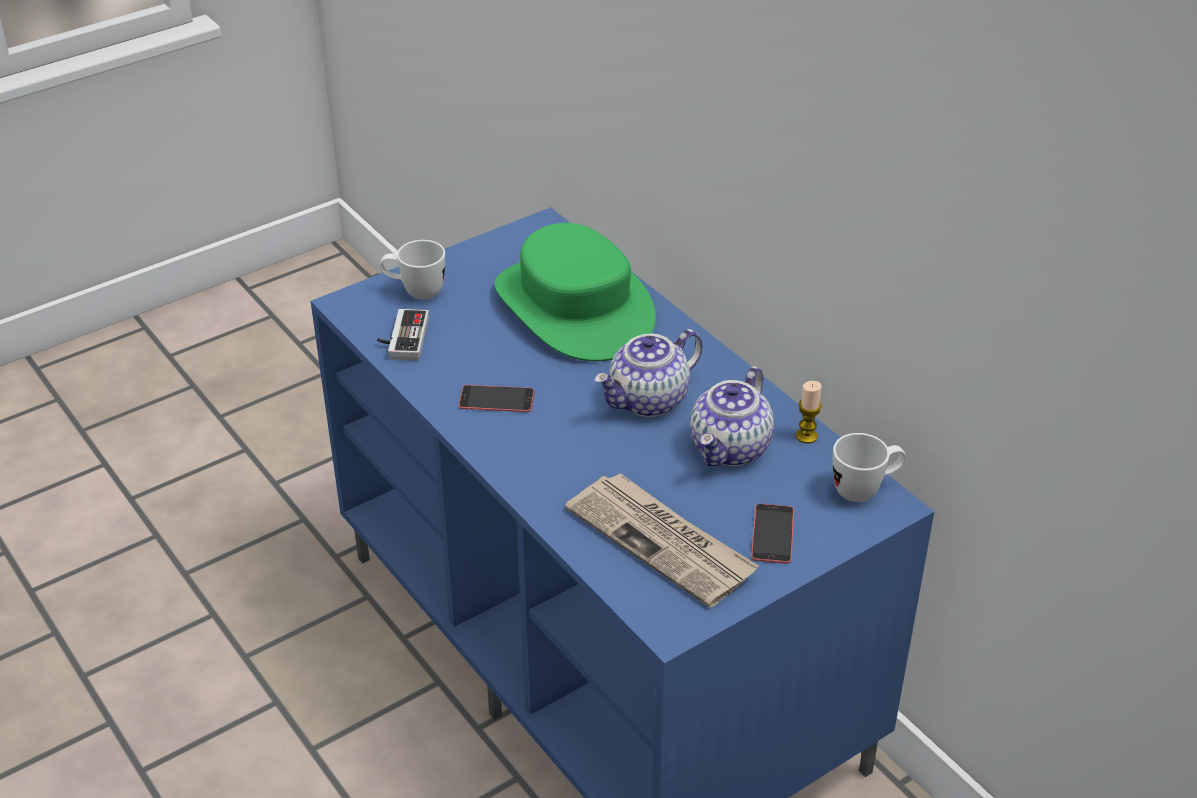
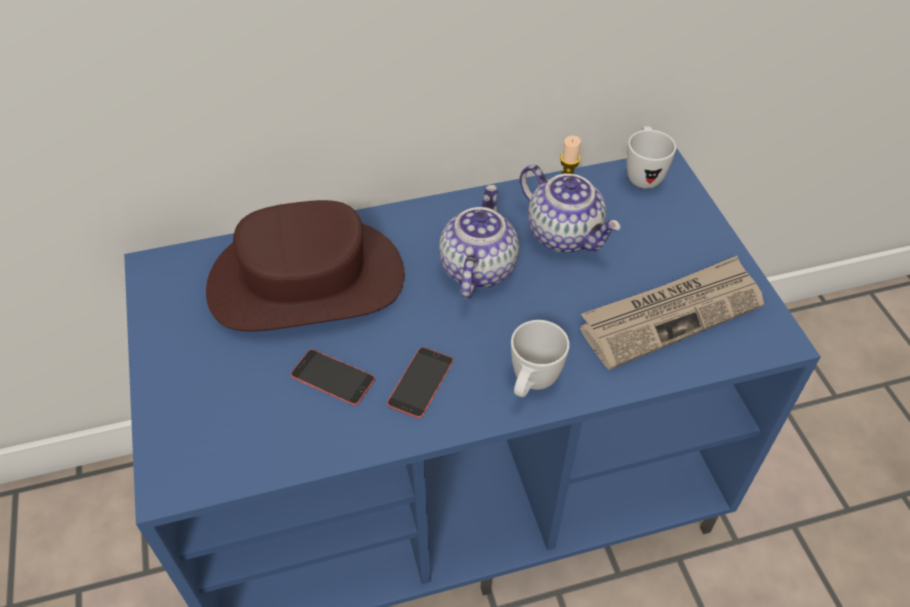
camera: 70 degrees left, 10 degrees up
(401, 338) = (270, 442): game controller -> none
(415, 292) = (192, 409): white mug -> white mug (531, 384)
(575, 307) = (307, 280): green hat -> brown hat
(648, 401) = (477, 268): teapot -> teapot turned 150 degrees counterclockwise
(772, 534) = (679, 242): phone -> phone (332, 377)

